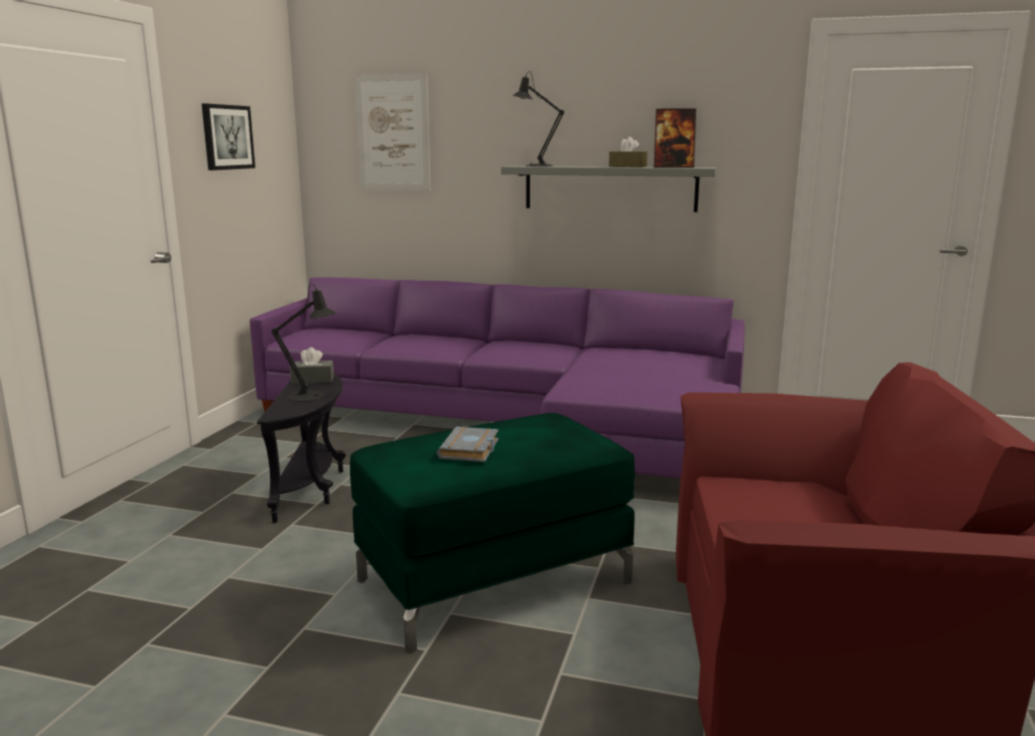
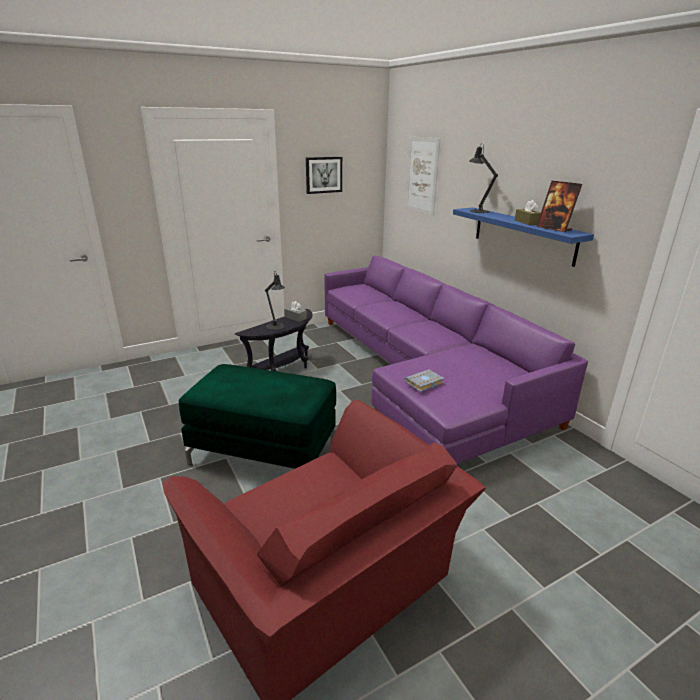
camera: 45 degrees right, 10 degrees up
(471, 450) = (242, 385): grey book -> grey book (424, 383)
(610, 188) = (523, 235): grey shelf -> blue shelf

